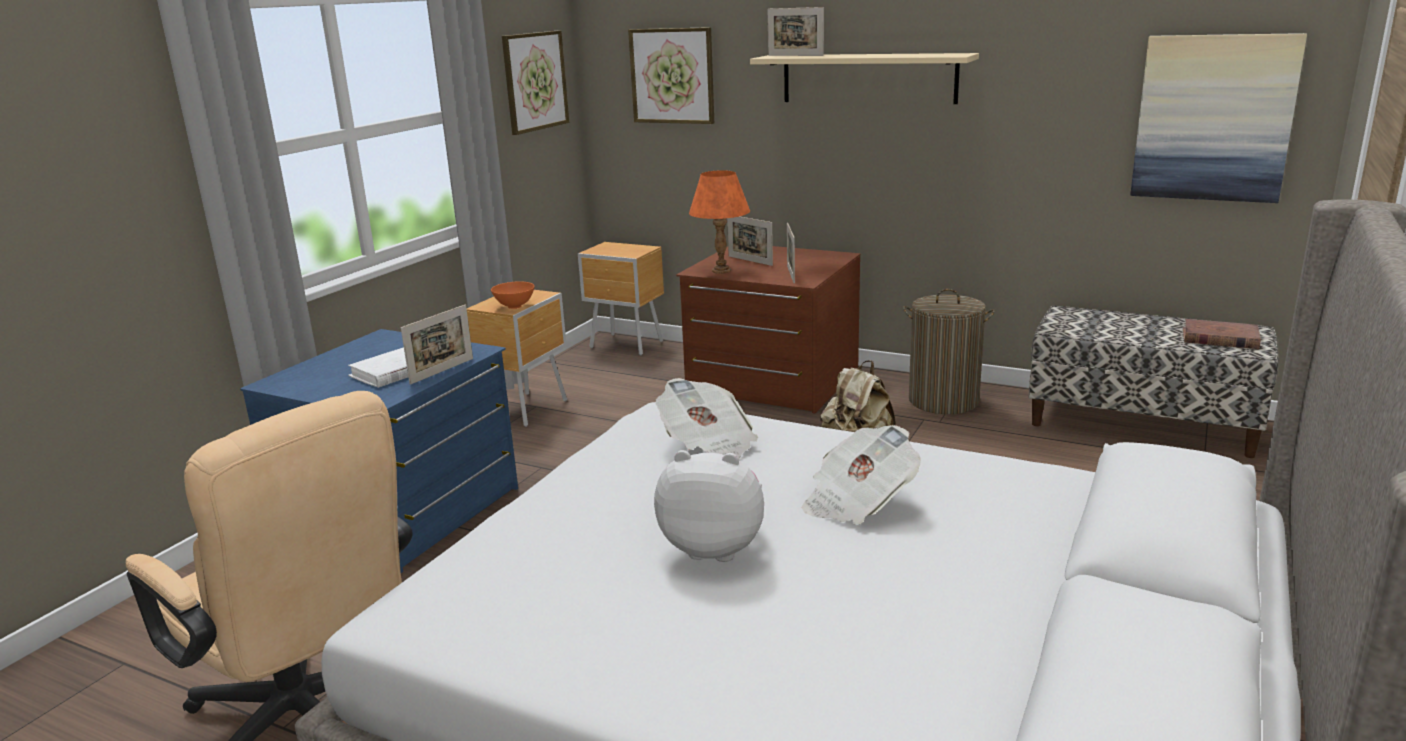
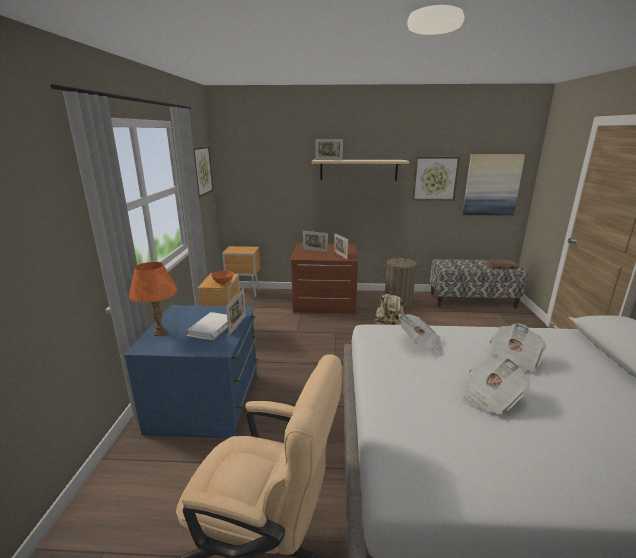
camera: 25 degrees left, 0 degrees up
(672, 76) = (264, 168): picture -> picture (435, 178)
(714, 547) = (490, 398): plush toy -> newspaper
(721, 270) = (308, 256): orange table lamp -> orange table lamp (160, 332)

